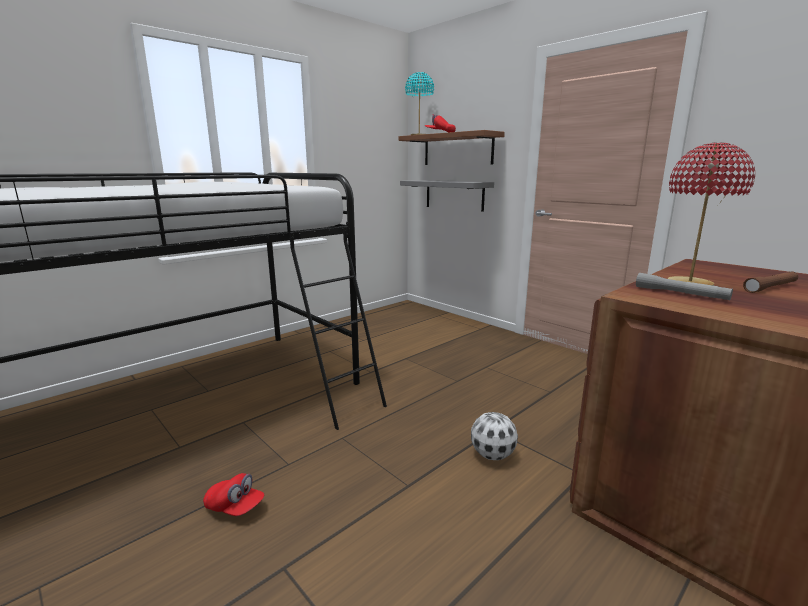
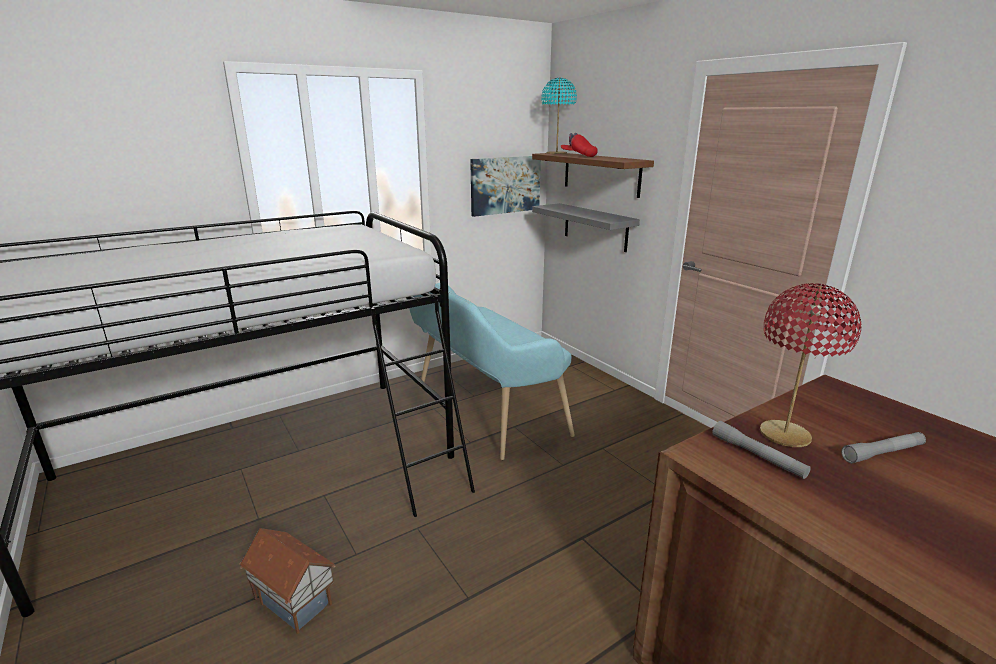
camera: 10 degrees right, 5 degrees up
(235, 507) = (295, 598): red cap -> toy house
(373, 349) = (481, 411): none -> turquoise bench
(376, 163) = (505, 185): none -> picture
(492, 455) = (570, 571): football -> none
(770, 287) = (882, 453): brown flashlight -> grey flashlight

